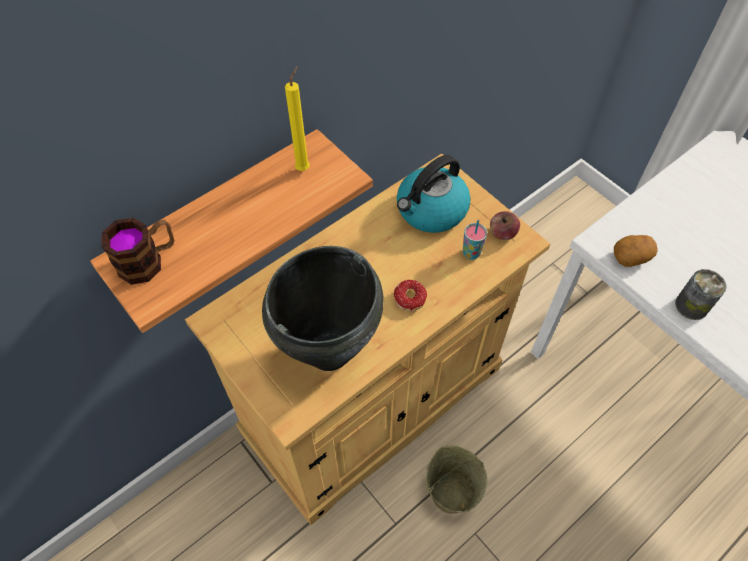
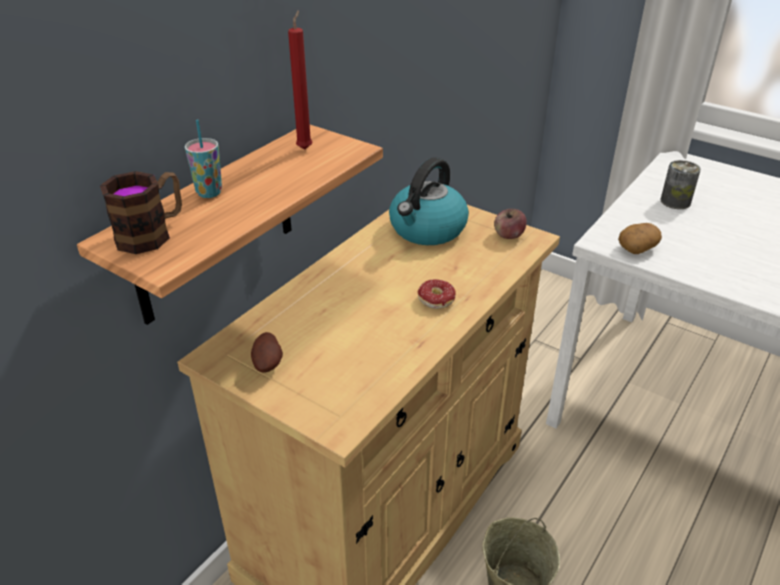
camera: 15 degrees left, 20 degrees down
(253, 338) = (268, 363): none -> potato
(304, 168) = (305, 148): yellow candle -> red candle
(330, 352) = (366, 359): black cooking pot -> none
(471, 253) = (484, 255): cup -> cup (209, 193)
(691, 306) = (715, 274): can -> can (675, 201)

